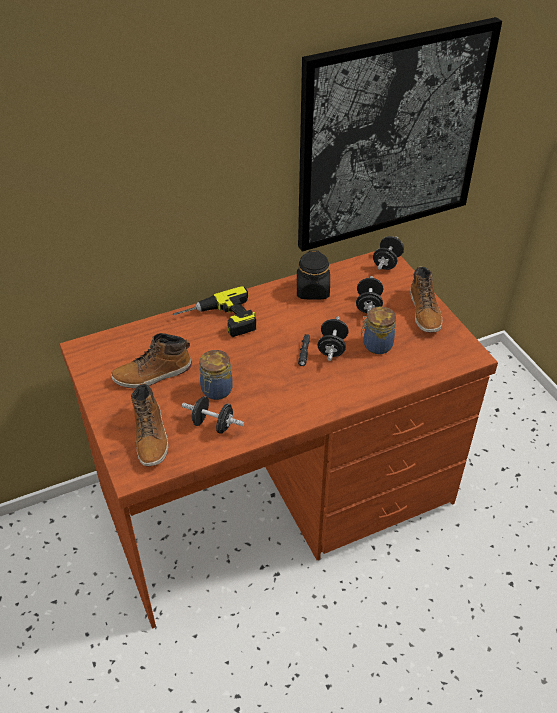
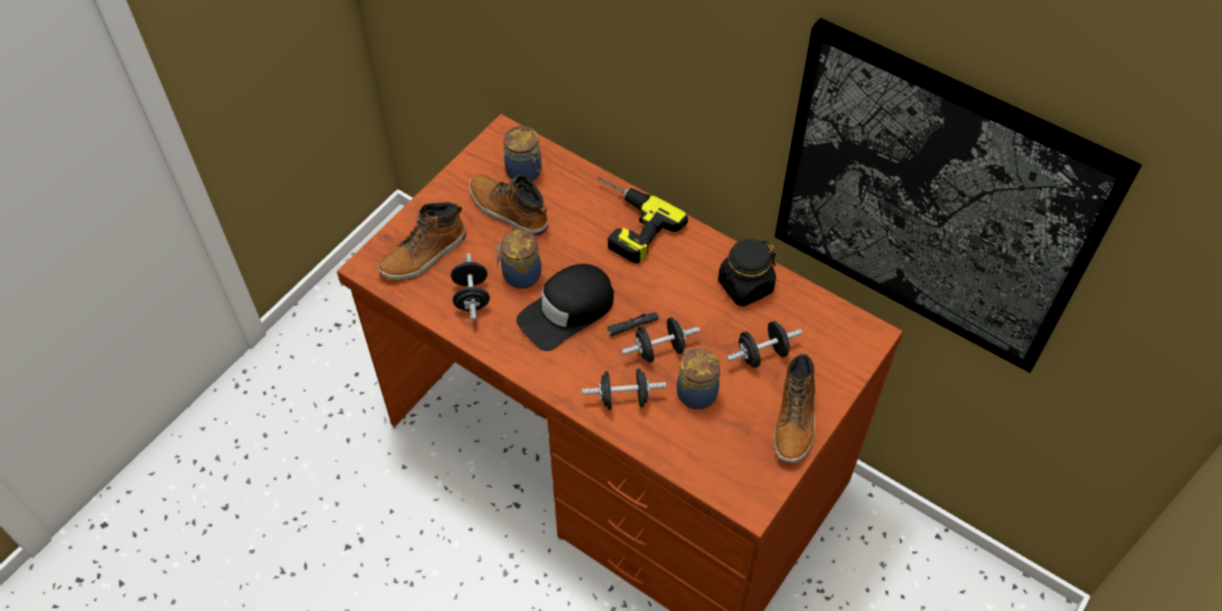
camera: 60 degrees right, 10 degrees up
(127, 351) = (525, 172): none -> jar
(267, 379) = (567, 311): none -> black cap
(387, 262) = (862, 339): black dumbbell -> black dumbbell (623, 399)
(425, 312) = (795, 420): boot -> boot turned 45 degrees counterclockwise

